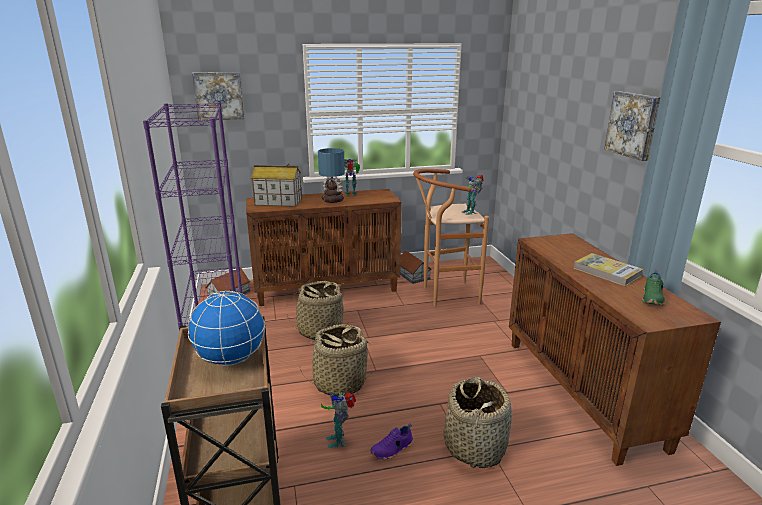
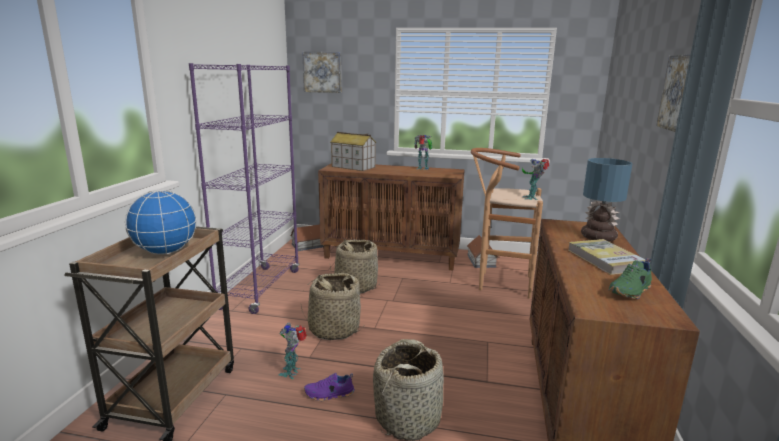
camera: 25 degrees right, 5 degrees down
(332, 200) = (399, 171): table lamp -> table lamp (597, 237)

